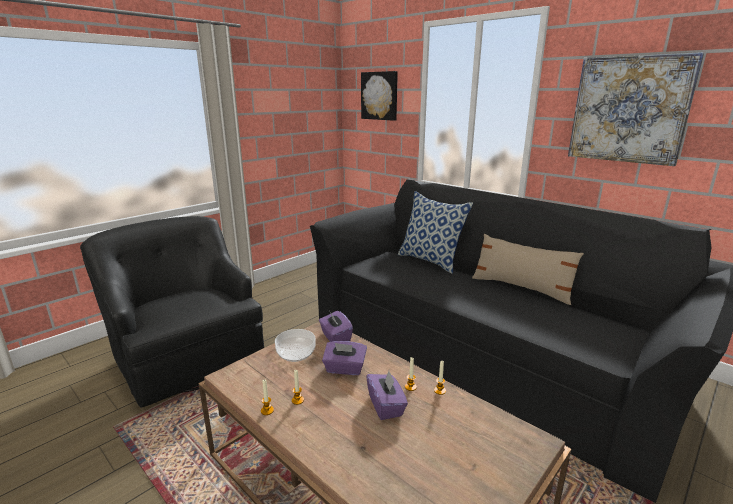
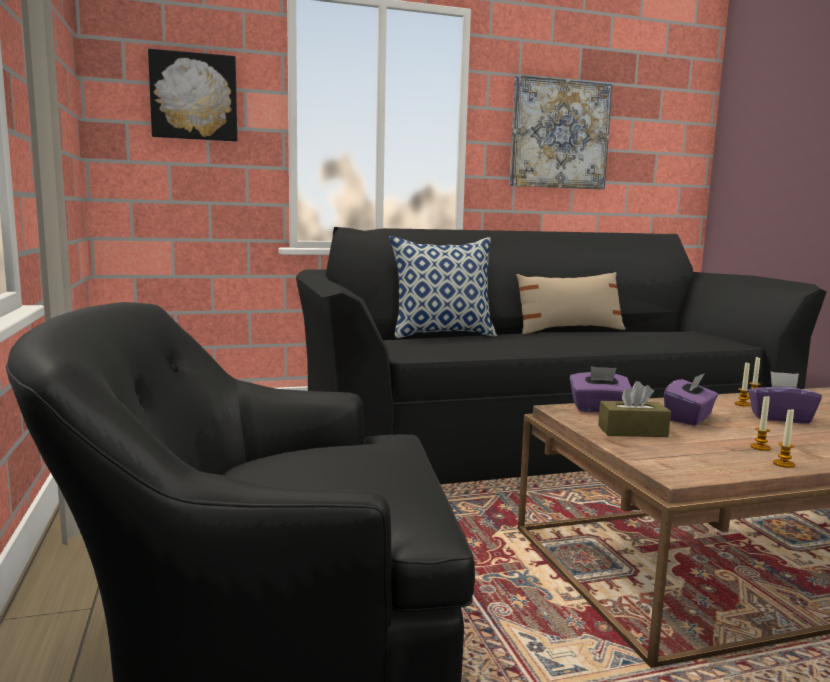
camera: 60 degrees left, 10 degrees down
(296, 354) = (632, 431): bowl -> brown tissue box

